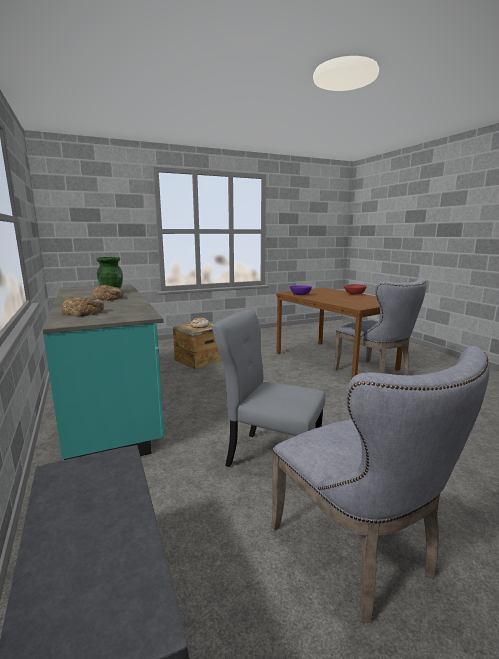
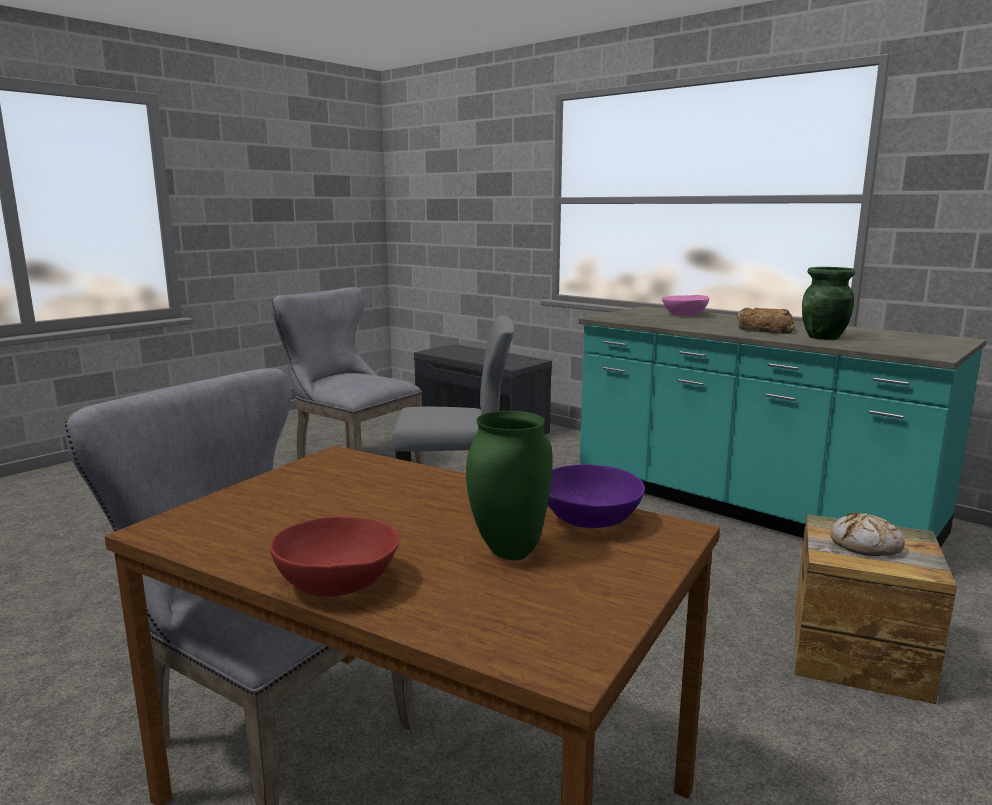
camera: 155 degrees right, 0 degrees up
(83, 312) = (684, 315): bread -> pink bowl
(321, 293) = (510, 553): none -> green vase

